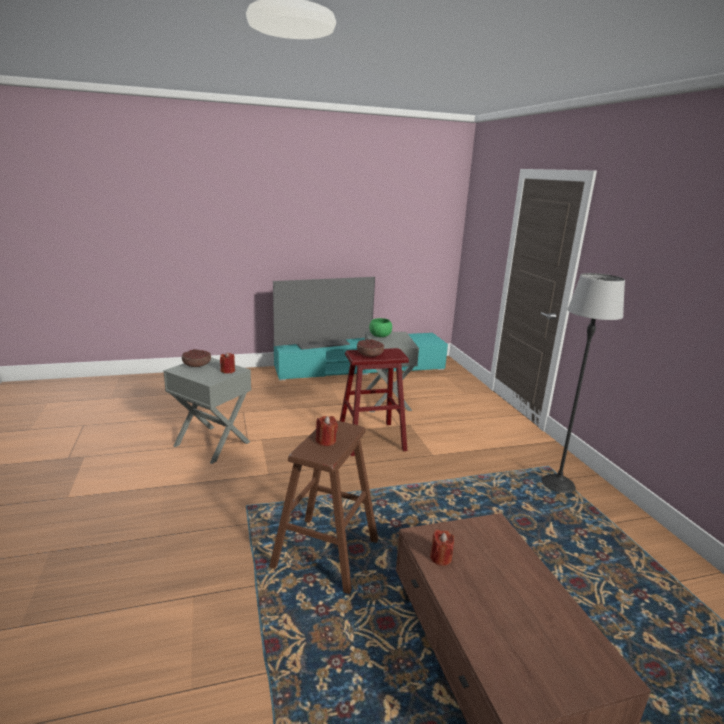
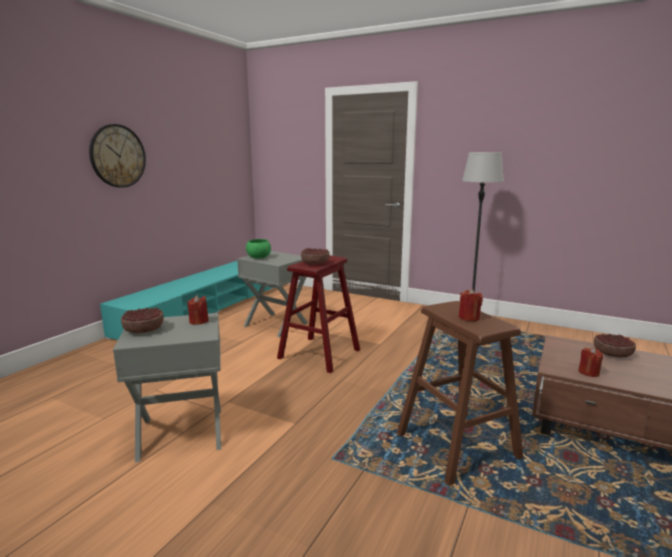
camera: 45 degrees left, 5 degrees down
(306, 228) = (117, 156): none -> wall clock
(322, 343) = (164, 291): television -> none
(516, 564) = (612, 353): none -> bowl

